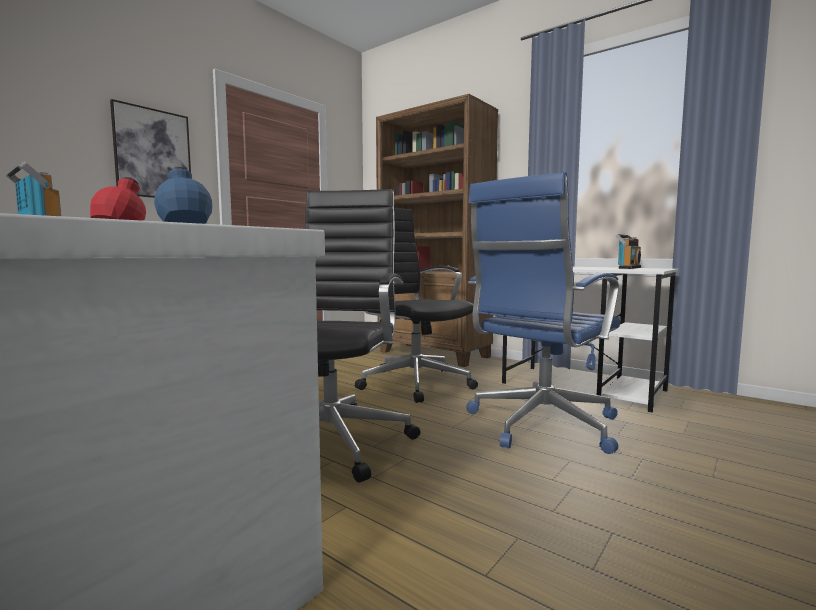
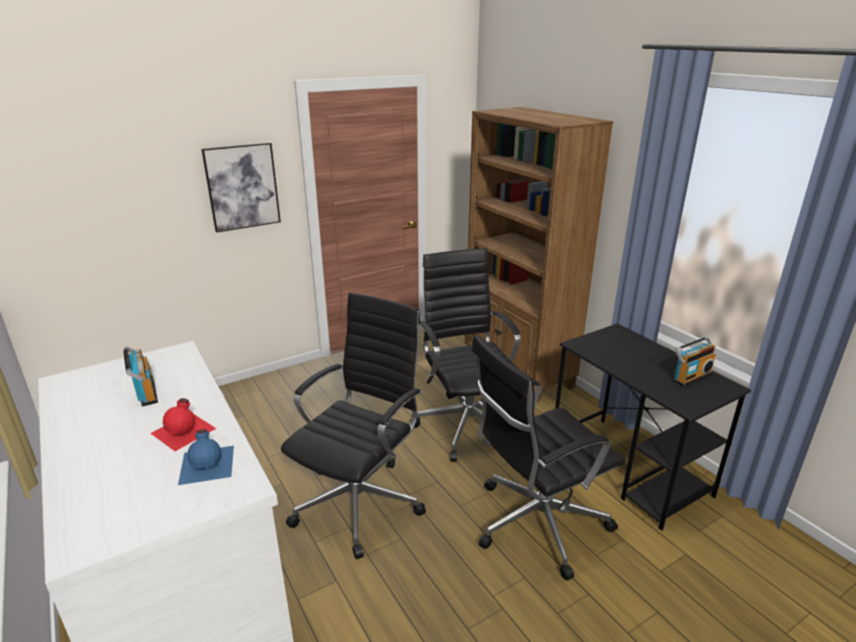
camera: 20 degrees right, 20 degrees up
(540, 425) = (536, 523): blue office chair -> black office chair
(583, 387) = (629, 469): white desk -> black desk

